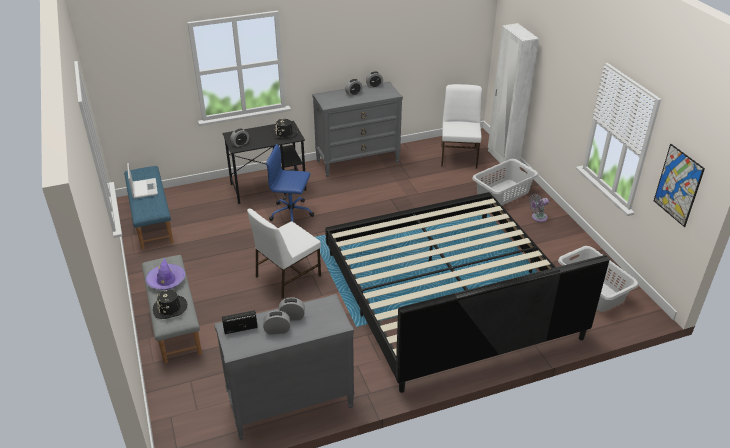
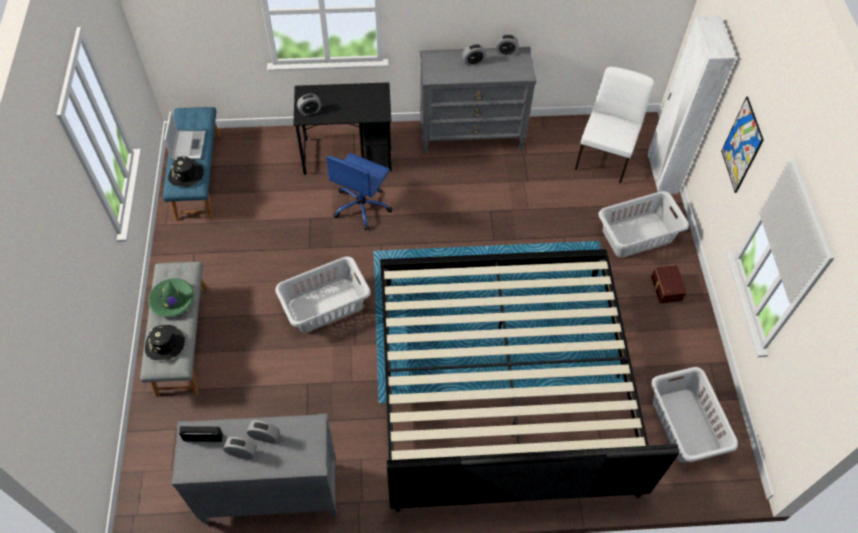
camera: 15 degrees right, 20 degrees up
(166, 280) = (172, 300): purple hat -> green hat
(284, 133) = (369, 104): black hat -> black hat (186, 175)
(287, 276) = (325, 305): white chair -> grey laundry basket
(292, 214) = (362, 206): blue office chair -> blue office chair turned 90 degrees counterclockwise
(538, 217) = (665, 288): grey fan -> brown storage box
(678, 185) = (817, 373): picture -> picture (742, 145)

